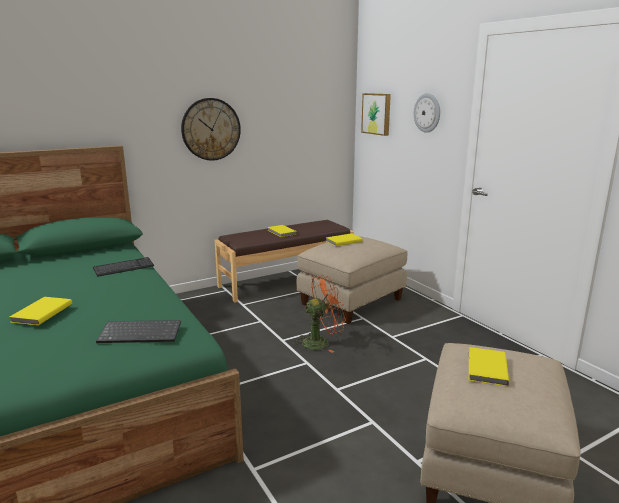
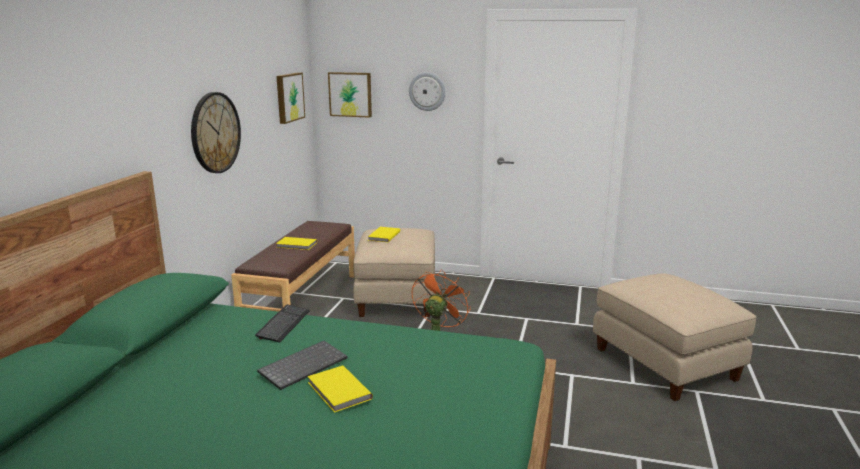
camera: 45 degrees left, 0 degrees up
(141, 333) = (473, 359): keyboard -> keyboard (303, 365)
(317, 112) = (288, 97): none -> picture
(486, 368) = (664, 289): yellow book -> none

